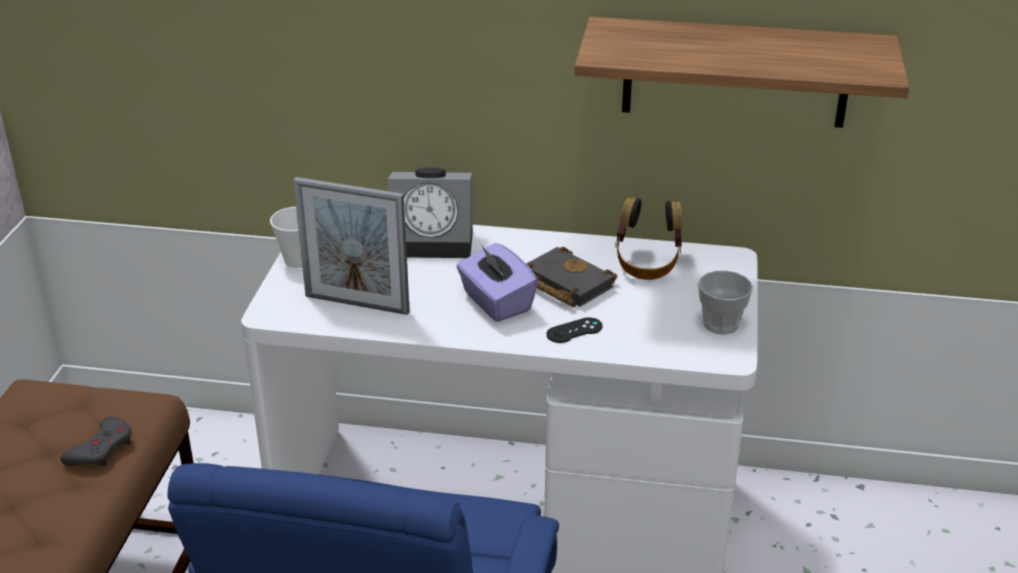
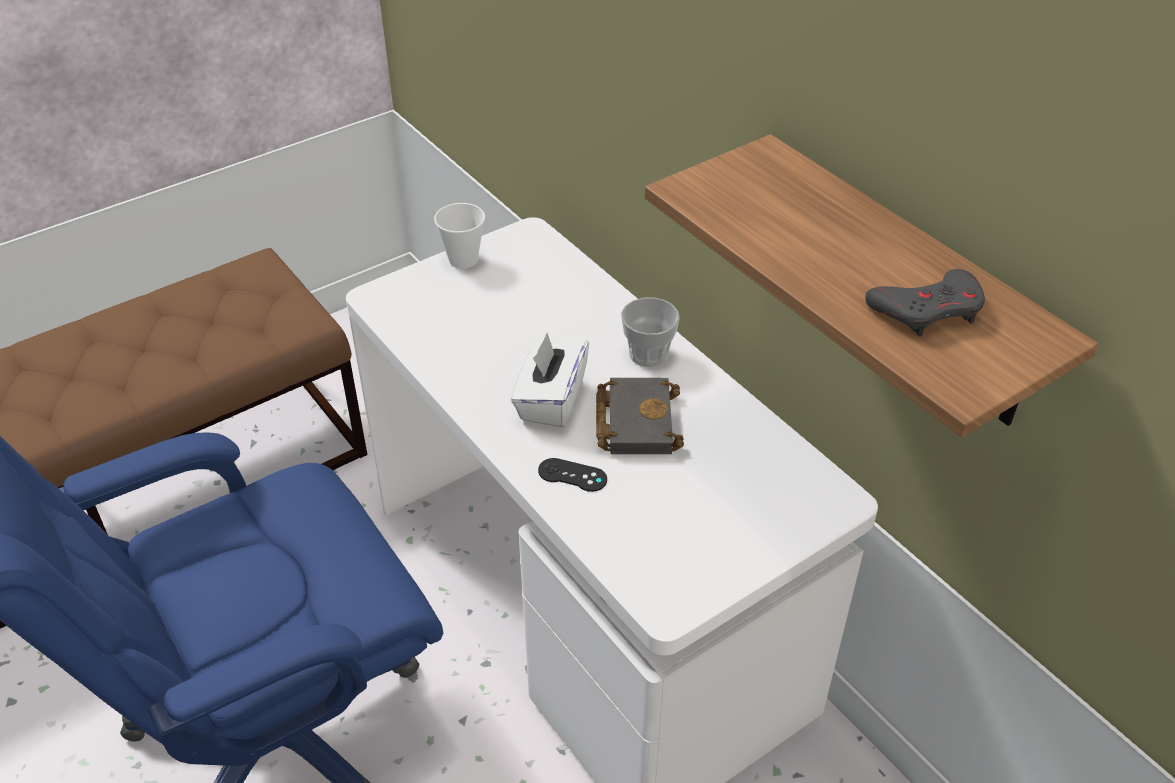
camera: 45 degrees right, 10 degrees up
(101, 449) = (238, 340): grey game controller -> grey game controller (928, 310)
(357, 304) = (446, 329): picture frame -> none
(435, 241) = (592, 305): alarm clock -> none
(496, 302) = (550, 400): purple tissue box -> white tissue box
(647, 263) = (744, 450): headphones -> none
(721, 324) = (714, 566): cup -> cup (648, 354)

